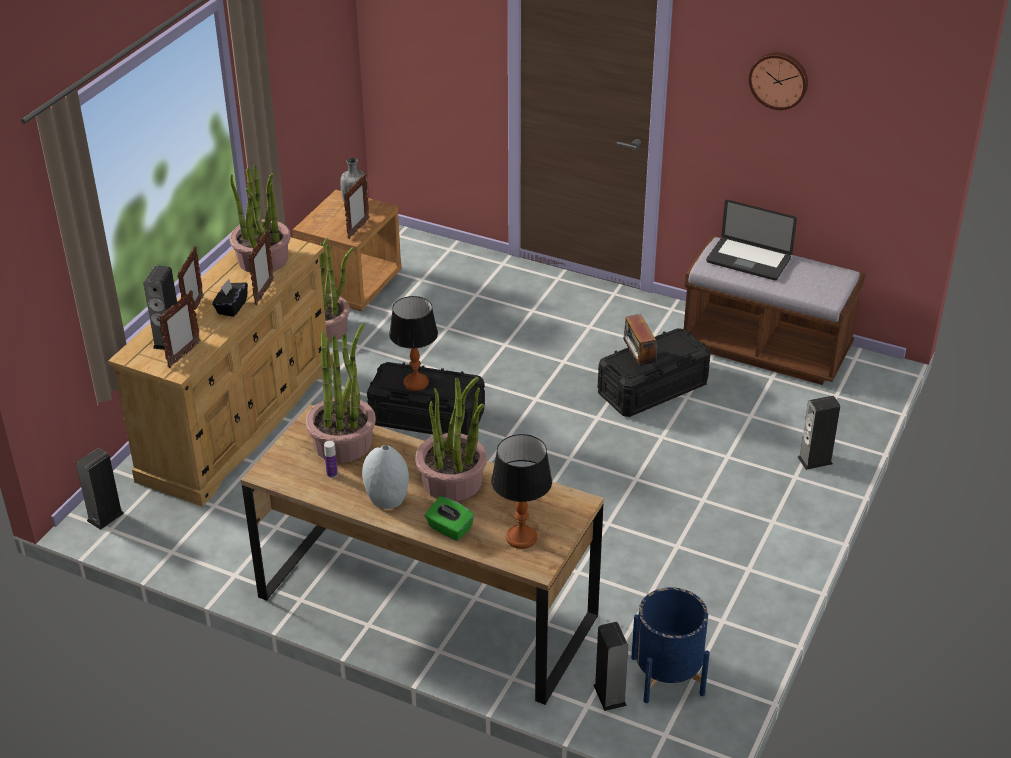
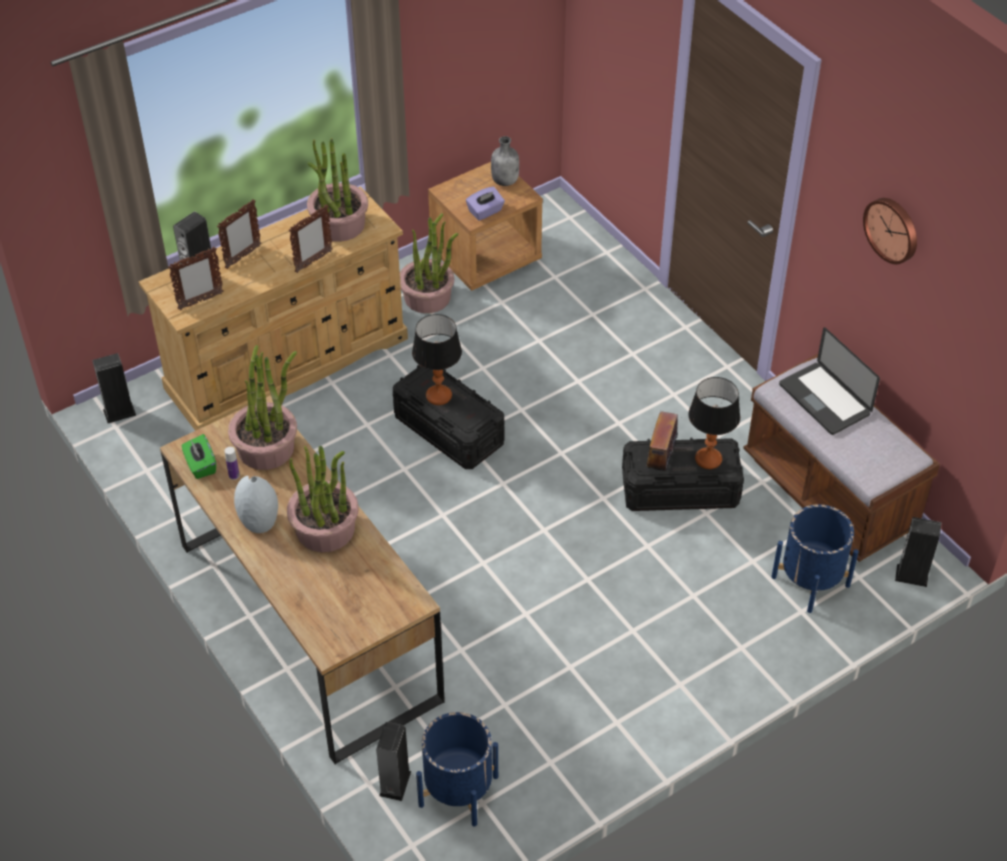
camera: 30 degrees right, 10 degrees up
(231, 307) = (275, 266): black tissue box -> none
(358, 229) = (485, 212): picture frame -> purple tissue box
(449, 529) = (285, 576): green tissue box -> green tissue box (200, 465)
(522, 538) = (337, 614): table lamp -> table lamp (708, 459)
(804, 412) = (810, 581): none -> blue planter
(815, 460) = (776, 639): speaker -> speaker (911, 575)

